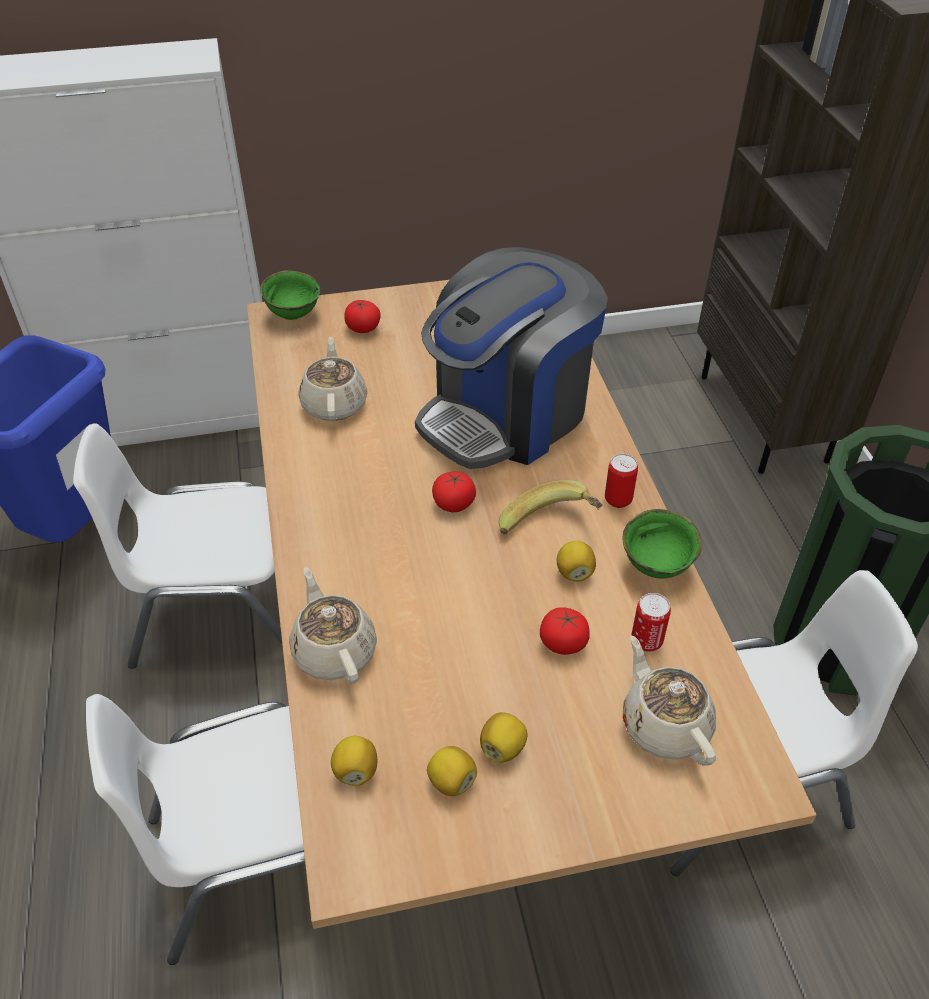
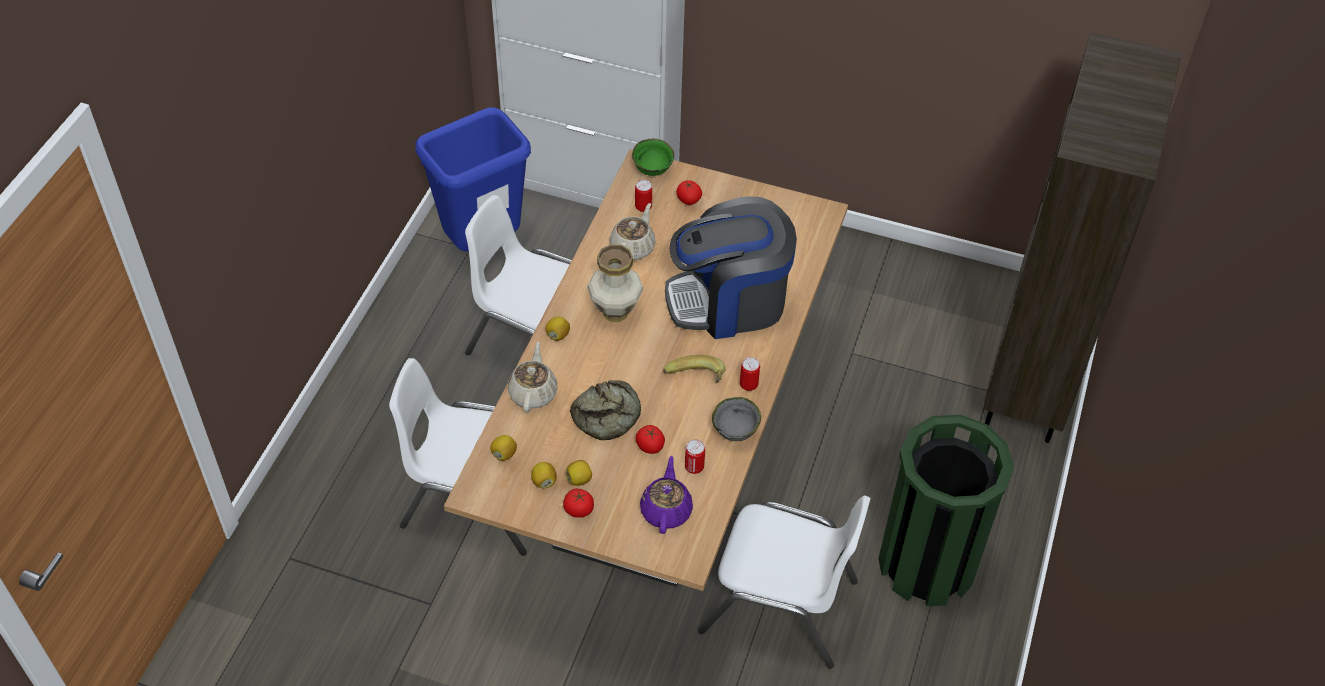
camera: 30 degrees right, 5 degrees up
(312, 356) = (643, 207): none -> can
(372, 488) = (615, 312): none -> vase
(454, 503) = (654, 342): tomato -> tomato (579, 510)
(470, 629) = (608, 415): none -> bread
(574, 572) = (687, 413): lemon -> lemon (558, 335)
(658, 566) = (736, 432): green bowl -> grey bowl
(664, 724) = (666, 510): beige teapot -> purple teapot

